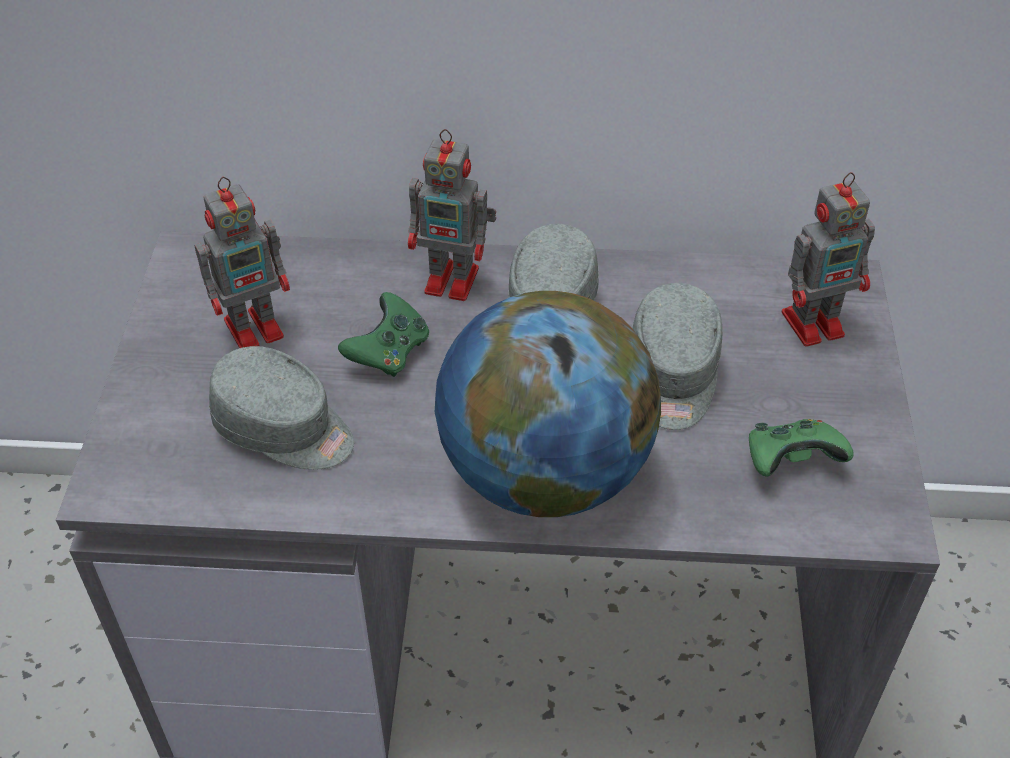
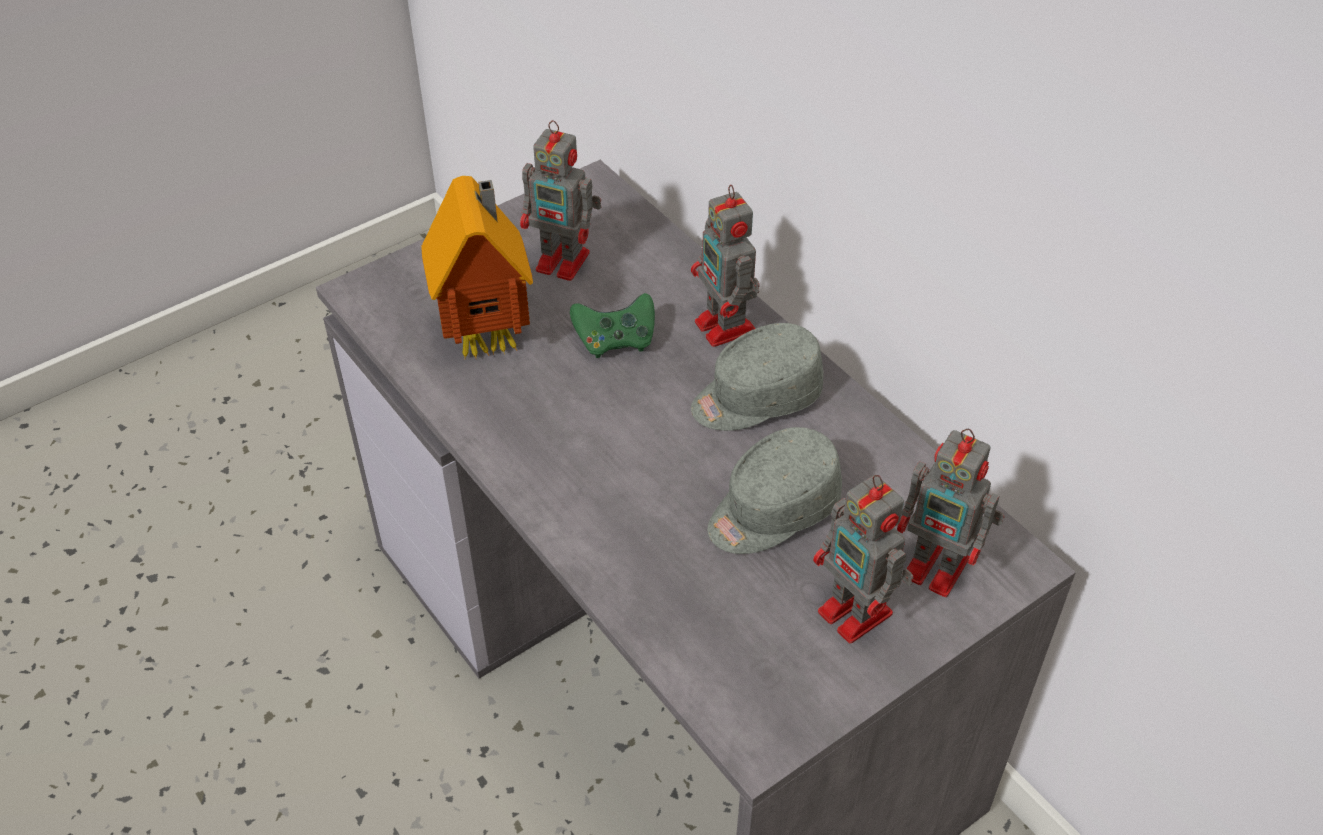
camera: 50 degrees right, 0 degrees up
(285, 430) = (490, 337): grey cap -> toy house
(544, 473) = (591, 495): globe -> none
(791, 462) = (759, 637): green game controller -> none
(818, 393) = (857, 615): none -> toy robot

